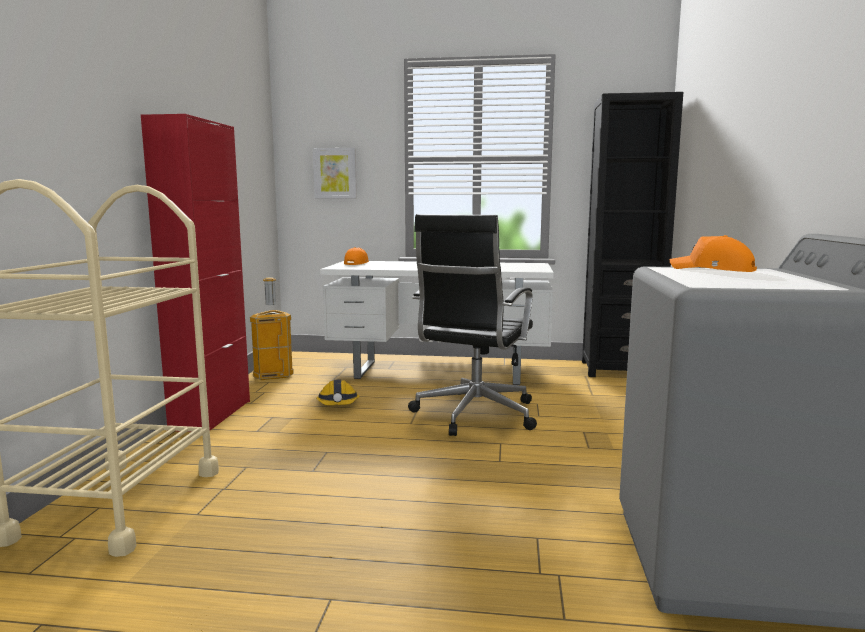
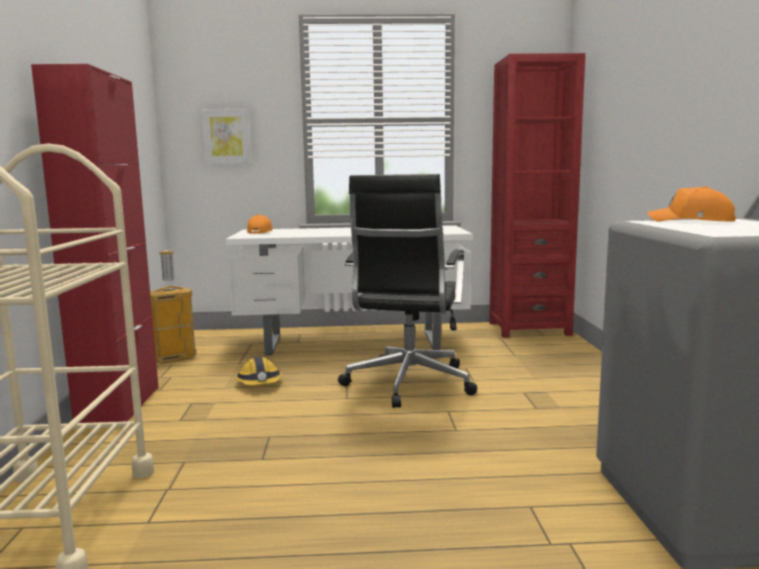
camera: 10 degrees left, 0 degrees up
(620, 370) = (529, 329): black bookcase -> red bookcase

